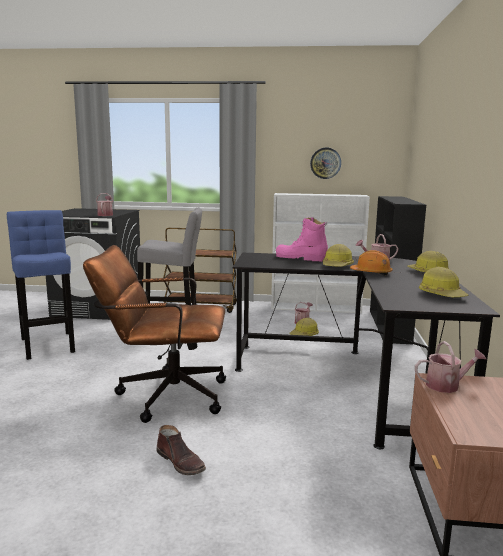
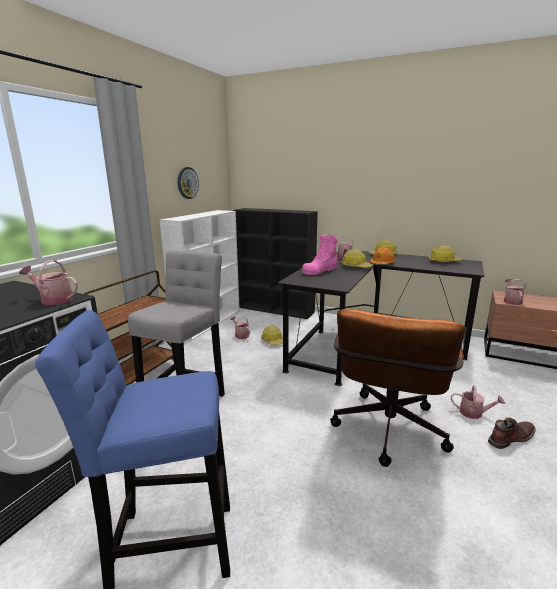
camera: 70 degrees left, 5 degrees up
(223, 443) = (474, 413): none -> watering can

